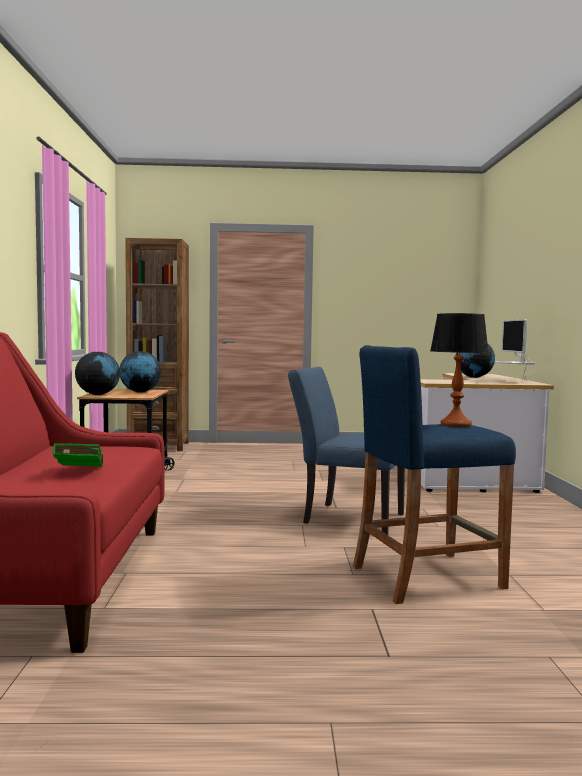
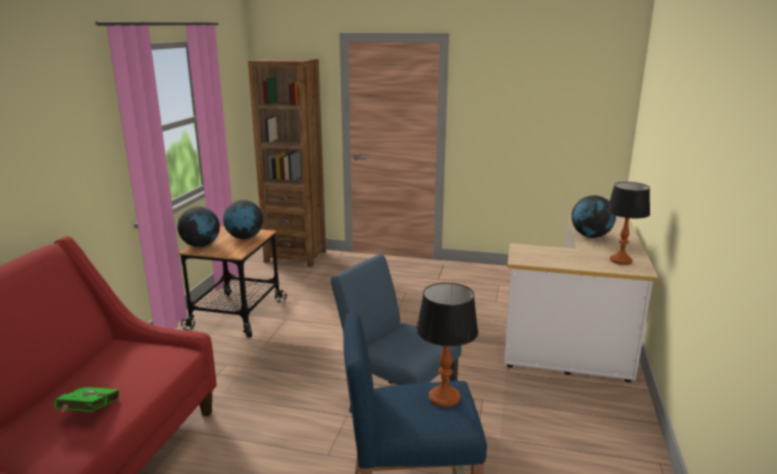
camera: 15 degrees right, 15 degrees up
(514, 382) = (621, 260): monitor -> table lamp

